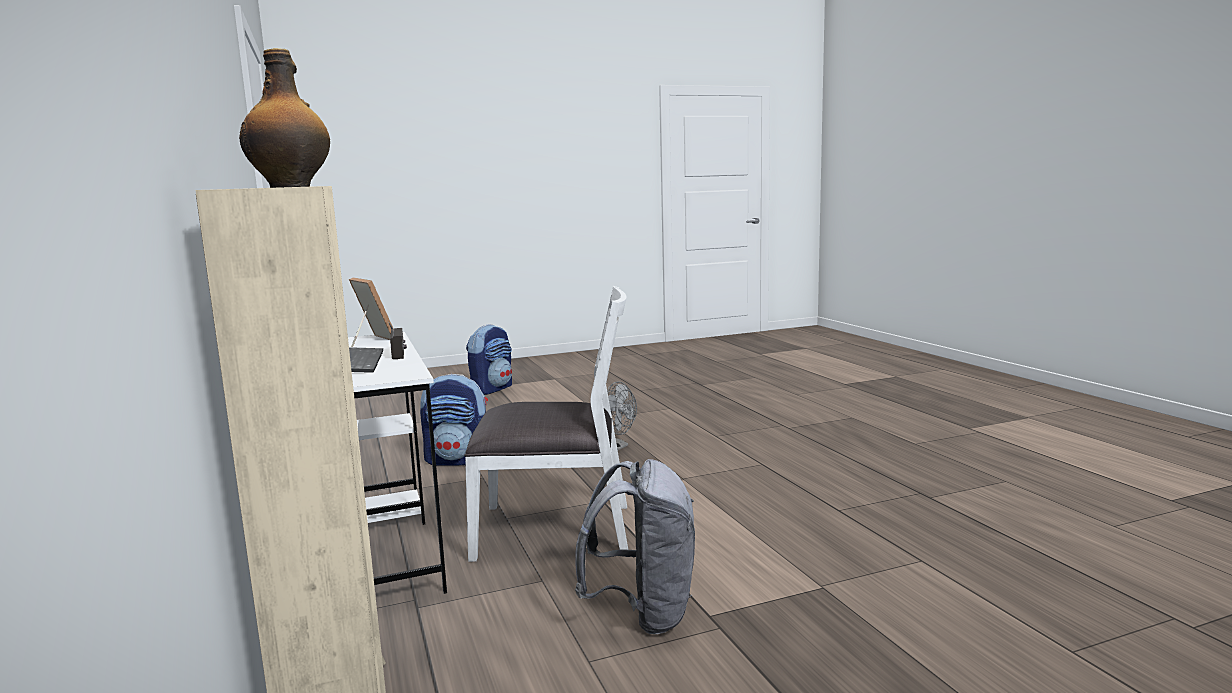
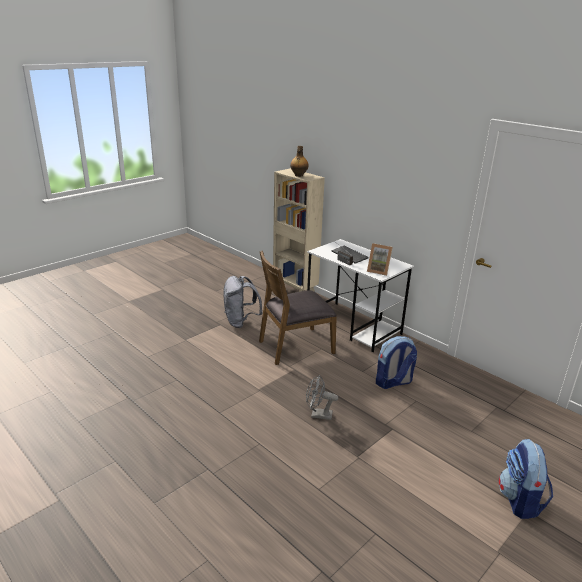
camera: 155 degrees right, 15 degrees up
(555, 529) = (295, 346): white chair -> brown chair

